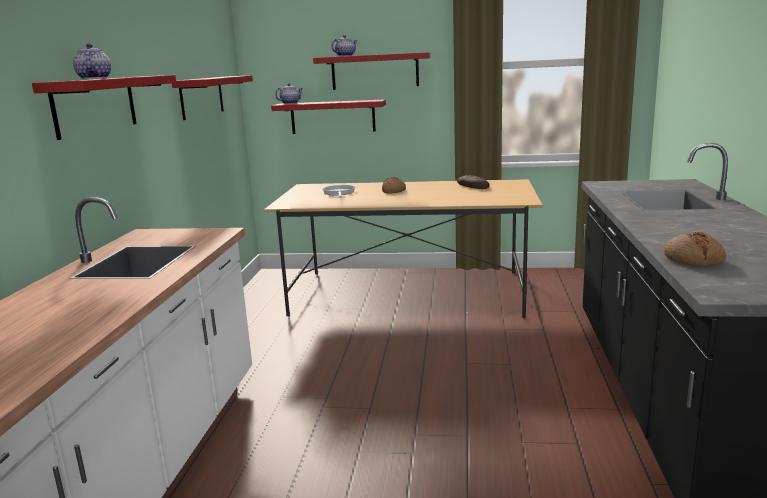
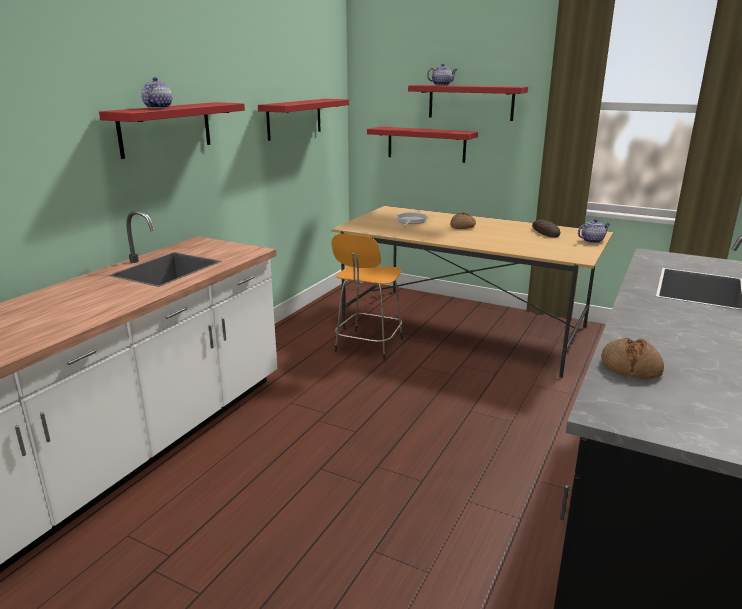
camera: 20 degrees right, 5 degrees up
(290, 103) = (387, 127): teapot -> teapot (592, 241)
(325, 327) = (368, 346): none -> orange stool

